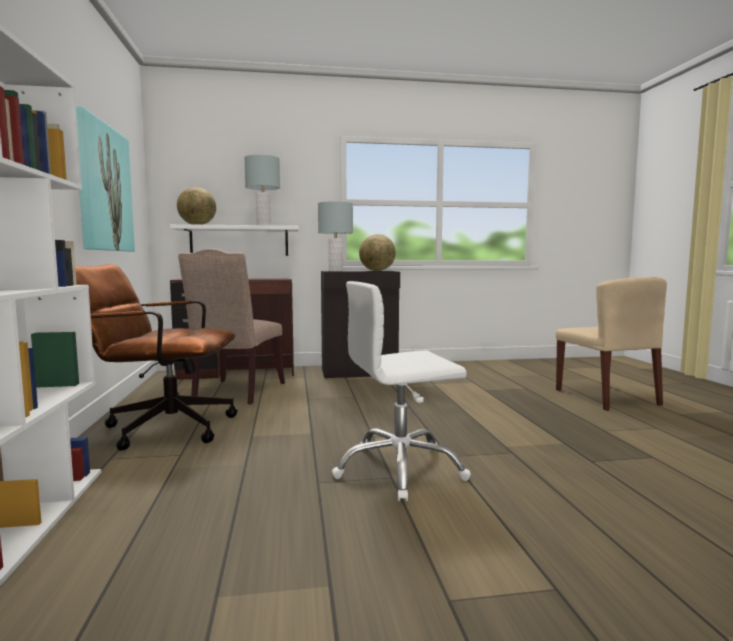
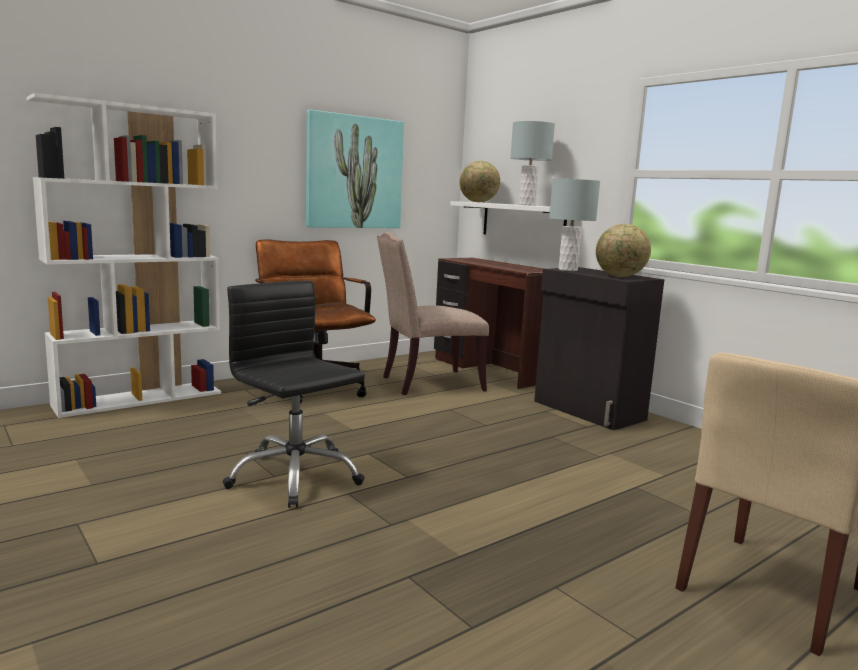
camera: 60 degrees right, 5 degrees up
(399, 469) = (294, 476): white office chair -> black office chair

